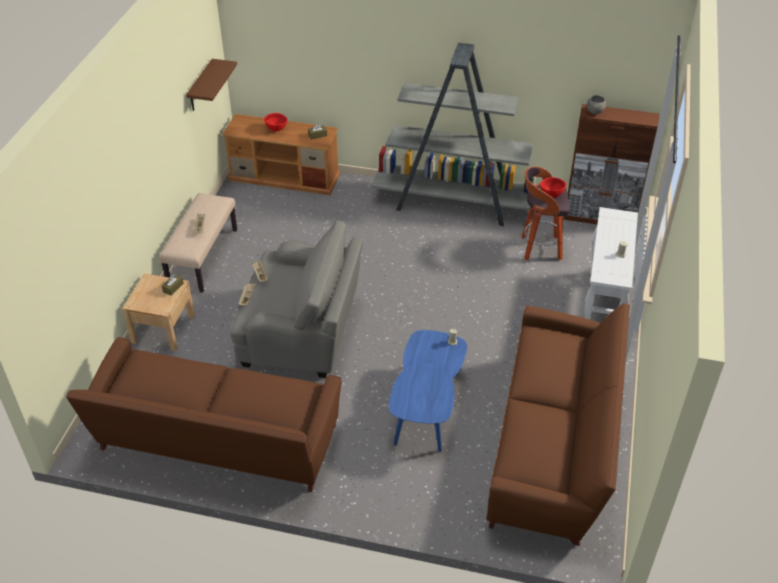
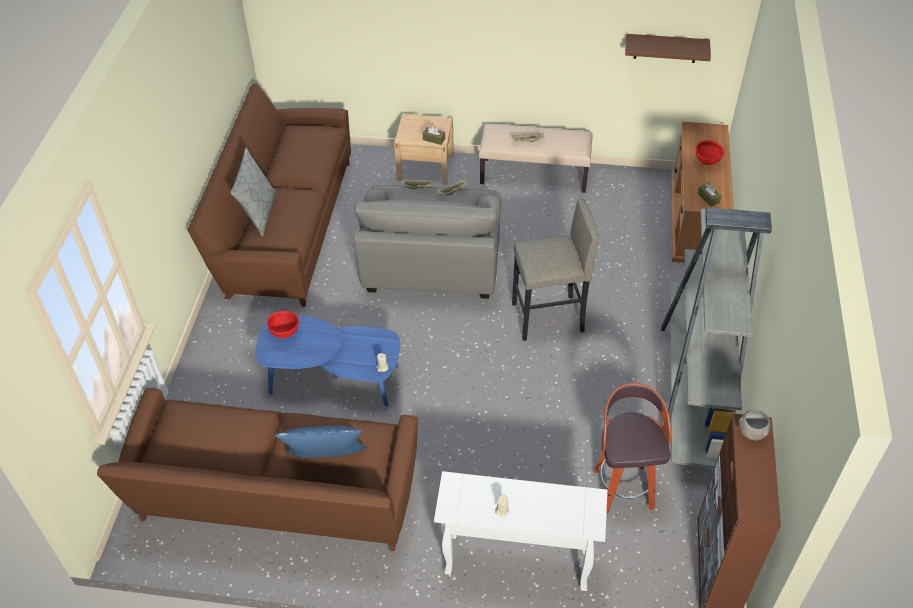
camera: 85 degrees right, 5 degrees up
(255, 413) = (258, 213): none -> grey pillow
(377, 267) = (548, 318): none -> grey stool
(551, 195) = (634, 438): red bowl -> red bowl (285, 333)
(565, 363) = (326, 461): none -> blue pillow

